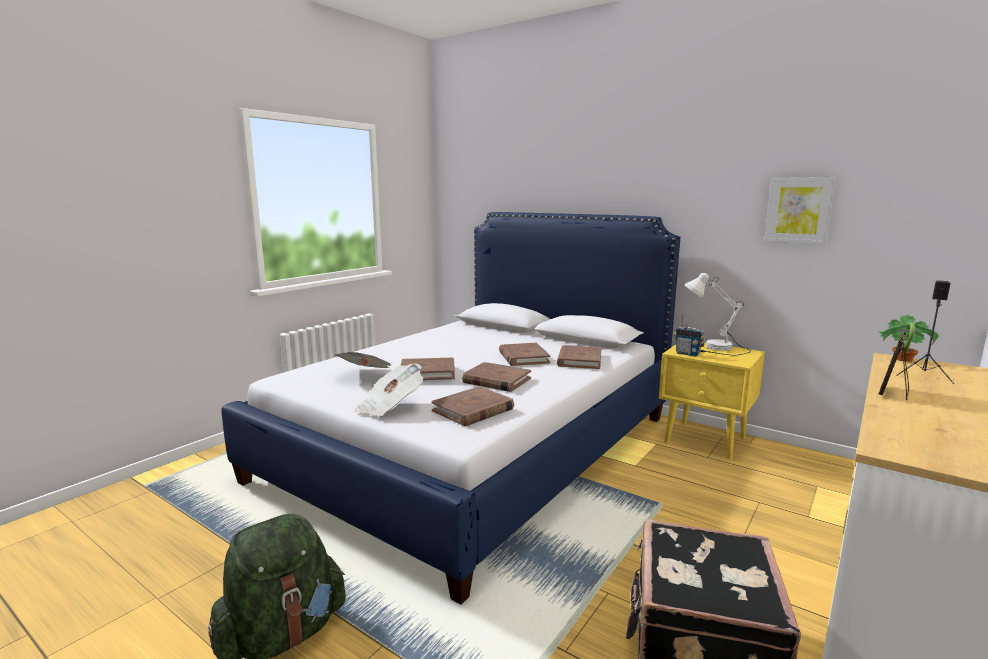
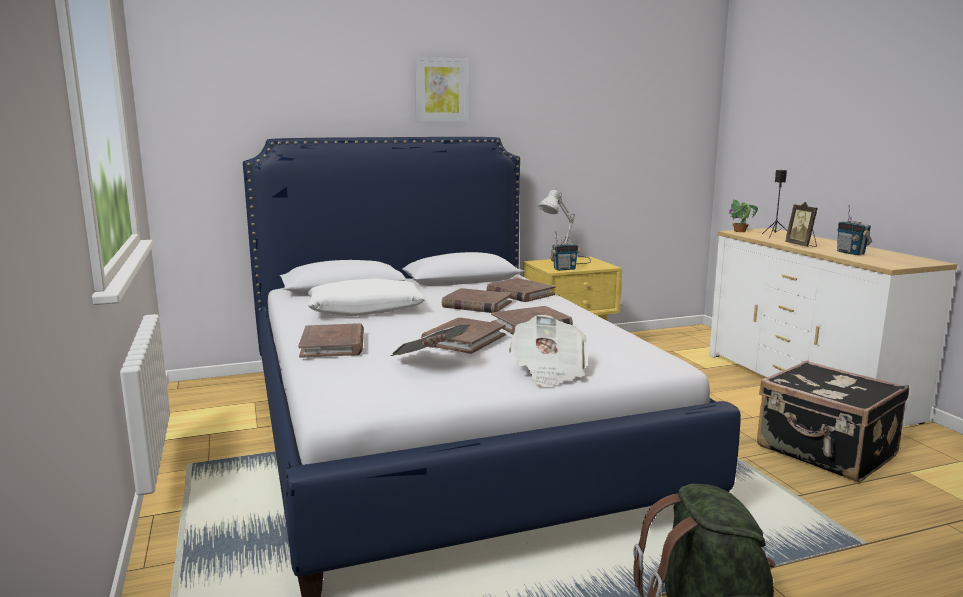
camera: 55 degrees left, 0 degrees up
(461, 340) = (365, 310): none -> white pillow
(473, 410) = (602, 347): brown book -> brown book (333, 345)
(798, 210) = (603, 127): picture -> picture (440, 90)
(919, 421) = (851, 253): none -> radio

